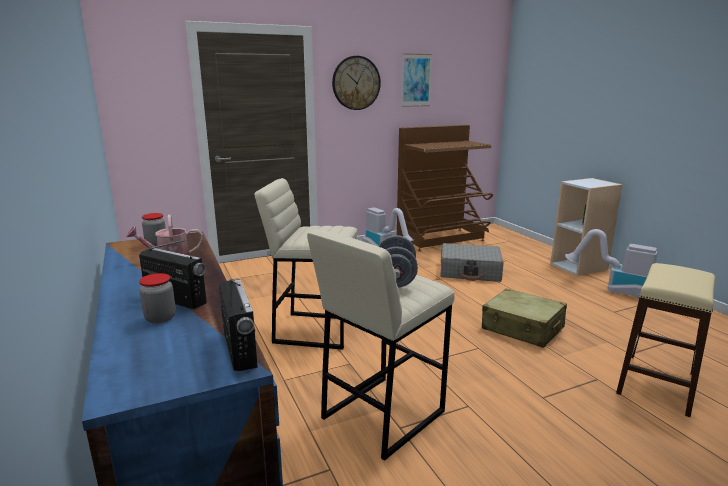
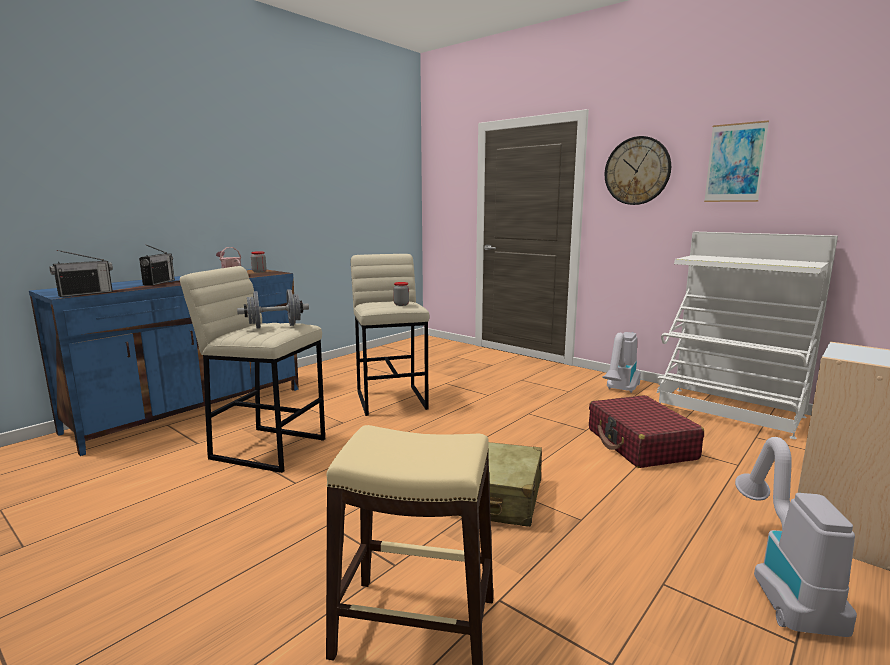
camera: 65 degrees right, 5 degrees down
(160, 318) = (132, 284): jar -> jar (401, 304)
(442, 240) = (728, 412): brown shoe rack -> white shoe rack
(470, 271) = (640, 444): grey suitcase -> red suitcase

